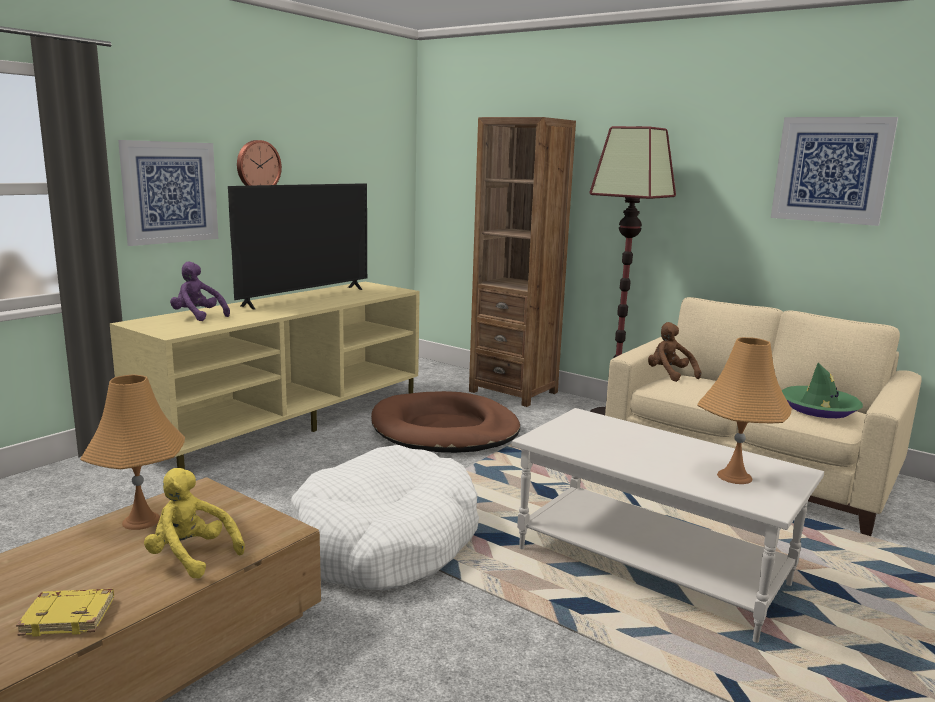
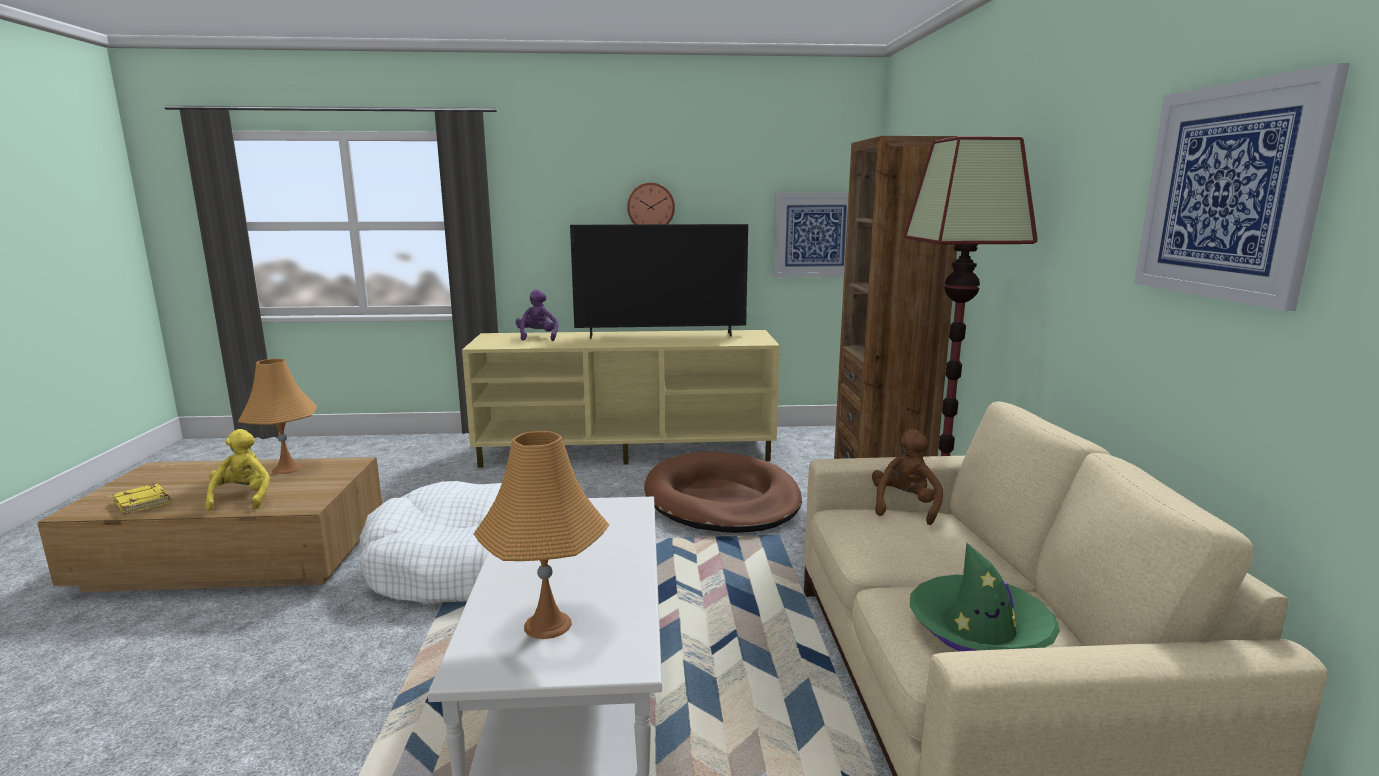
camera: 50 degrees right, 0 degrees up
(170, 192) = (558, 230): picture -> picture (814, 235)

